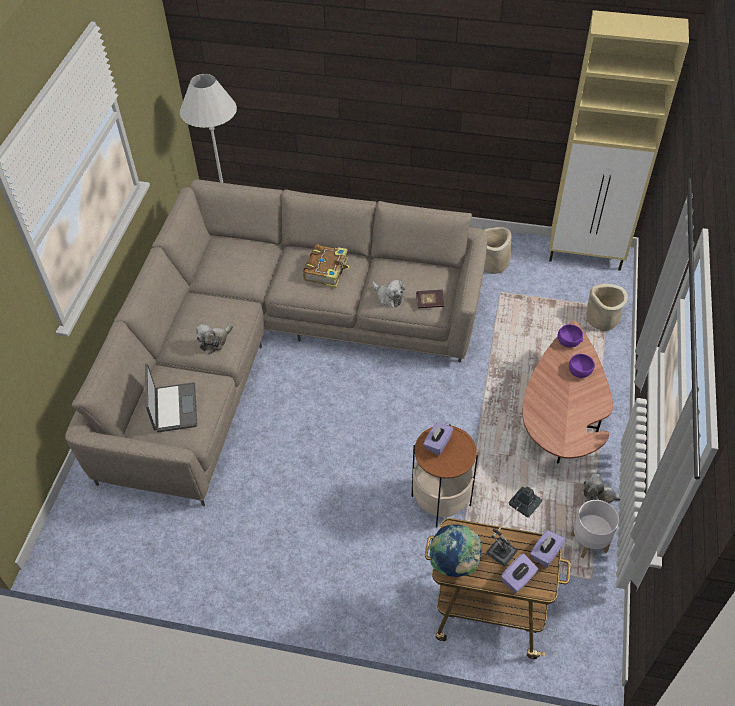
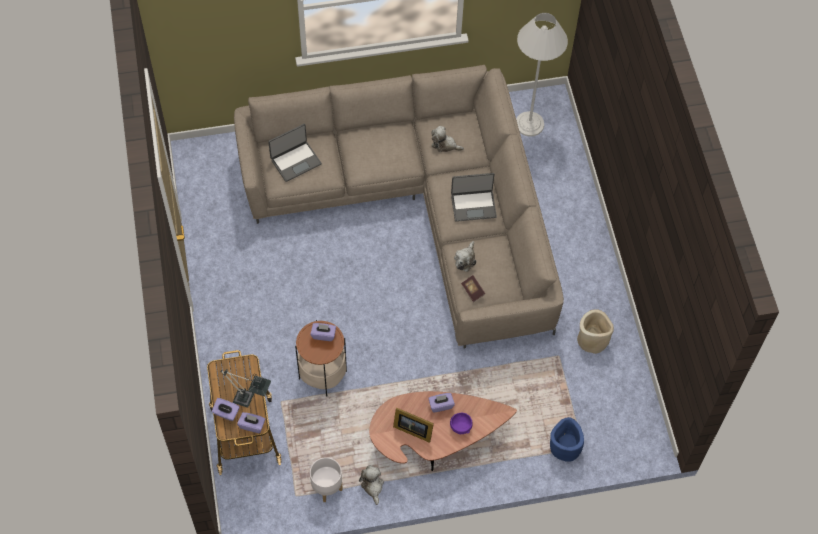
camera: 65 degrees right, 10 degrees up
(214, 341) = (366, 160): plush toy -> plush toy (445, 145)
(327, 270) = (473, 205): book -> laptop
(454, 563) = (224, 371): globe -> none
(548, 380) = (441, 405): none -> purple tissue box
(568, 341) = (489, 410): purple bowl -> none
(569, 414) = (412, 429): none -> picture frame
(586, 256) = (641, 416): beige cabinet -> none
(602, 319) = (564, 447): beige planter -> blue planter

